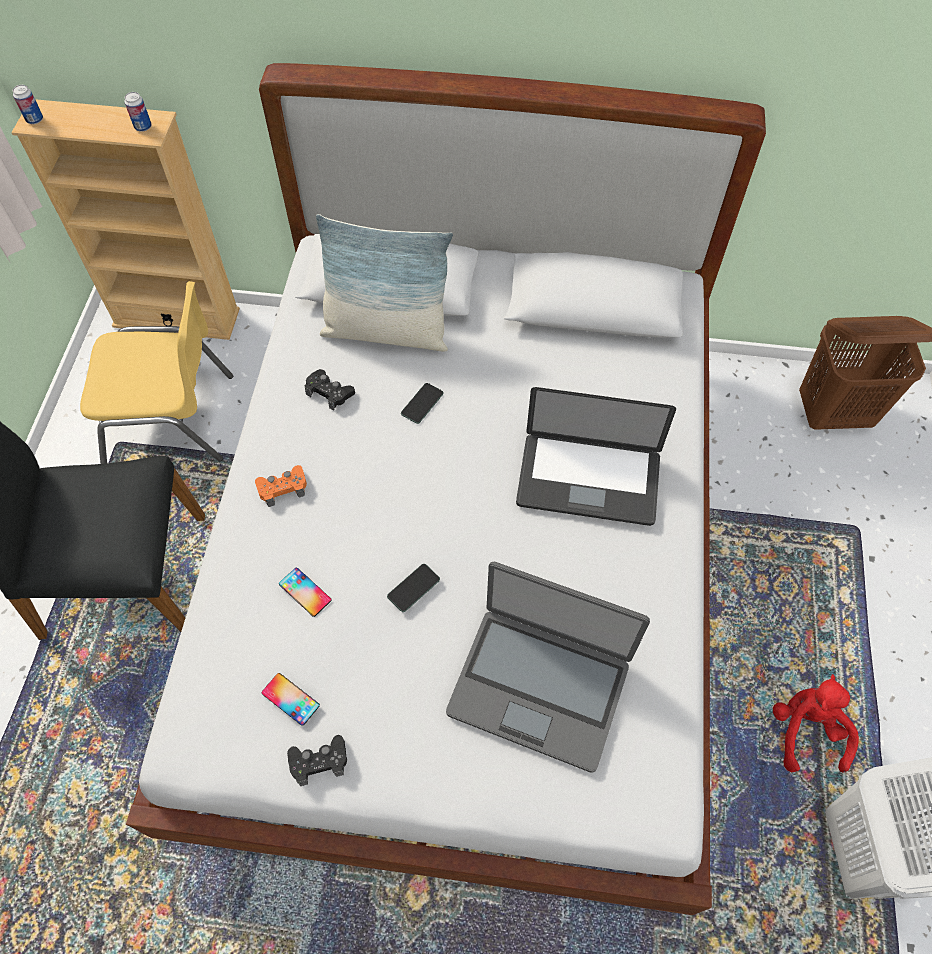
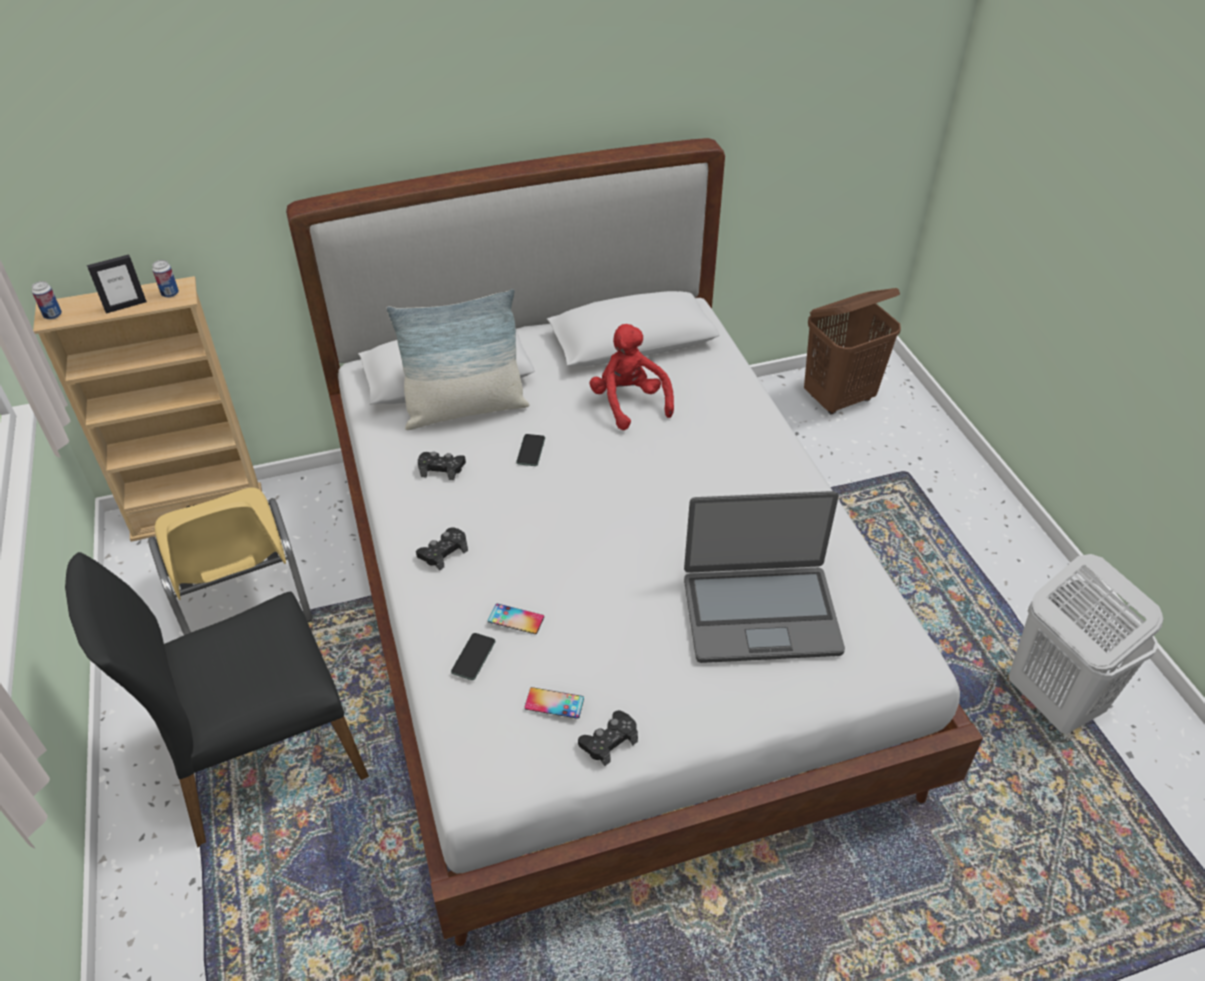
camera: 25 degrees left, 15 degrees down
(99, 129) = (125, 306): none -> picture frame
(172, 419) = (240, 598): yellow chair -> yellow chair turned 90 degrees clockwise
(283, 488) = (443, 552): orange game controller -> black game controller
(413, 588) = (610, 582): phone -> phone (473, 657)
(588, 480) = (706, 458): laptop -> none
(806, 730) = (957, 631): red plush toy -> red plush toy (629, 403)

